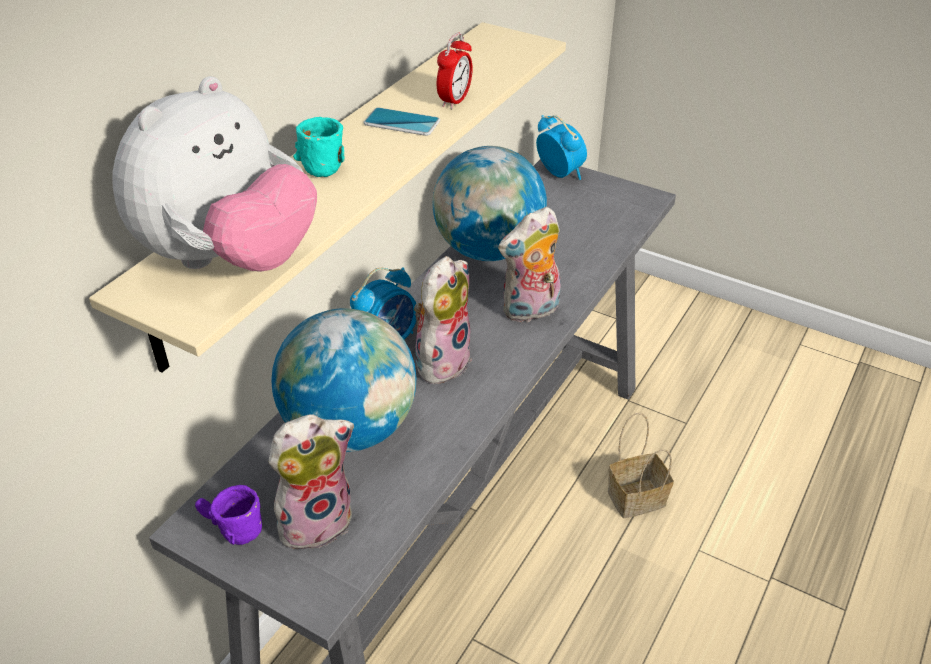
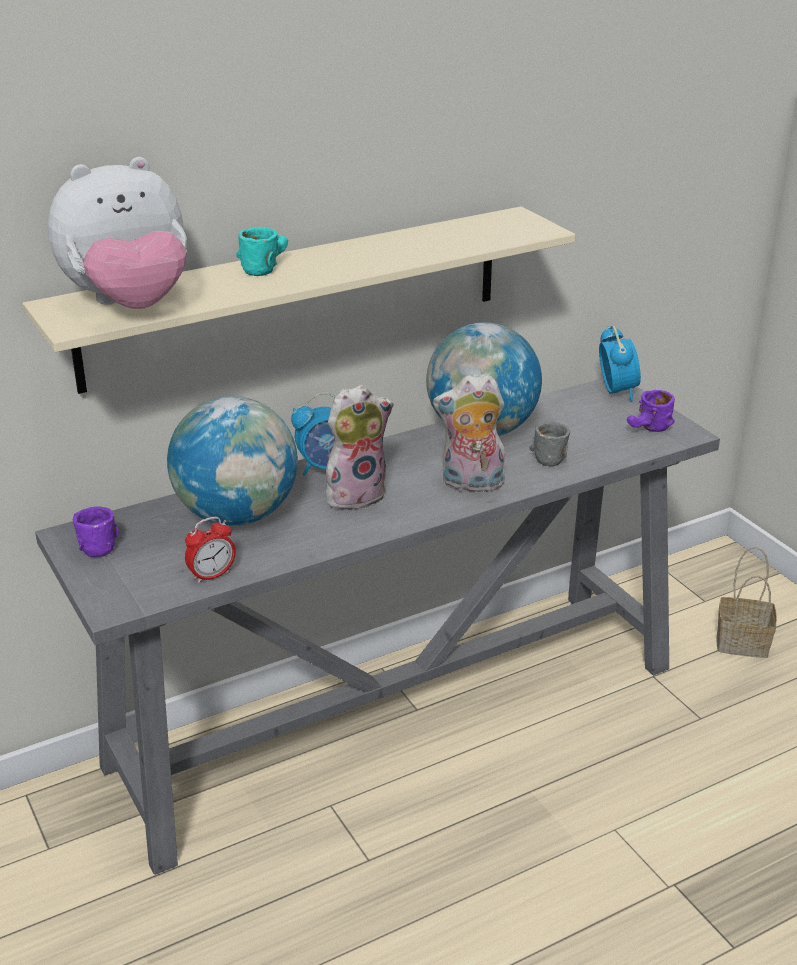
camera: 30 degrees right, 10 degrees down
(316, 520) = (155, 561): plush toy -> none
(401, 123) = (355, 257): phone -> none
(455, 101) = (418, 252): alarm clock -> alarm clock (212, 575)
(567, 256) = (551, 455): none -> grey mug
(618, 204) = (648, 430): none -> purple mug
(637, 497) = (588, 760): basket -> basket (744, 642)

